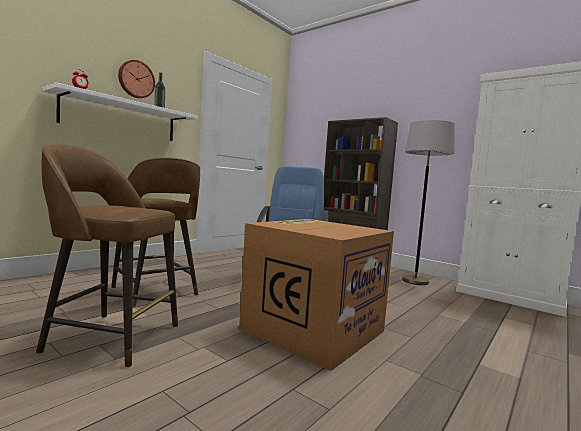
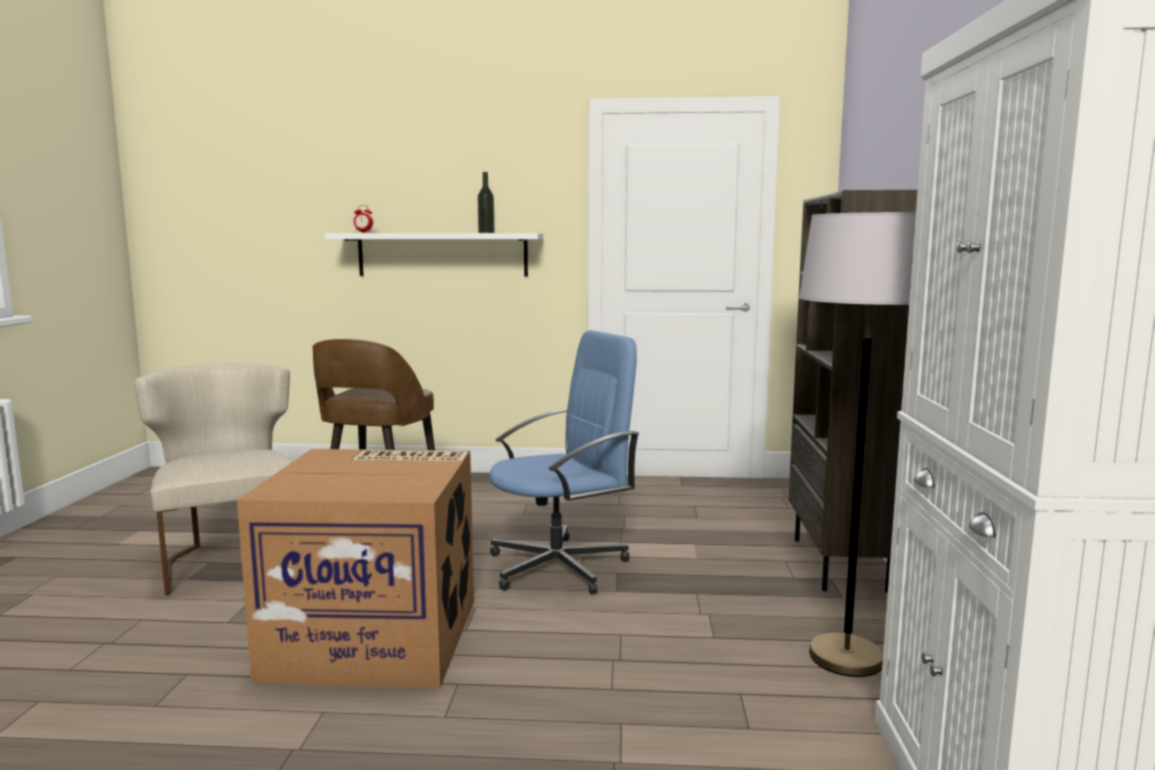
camera: 55 degrees right, 5 degrees up
(110, 337) = (231, 559): brown stool -> beige chair
(136, 79) = (461, 189): wall clock -> none

